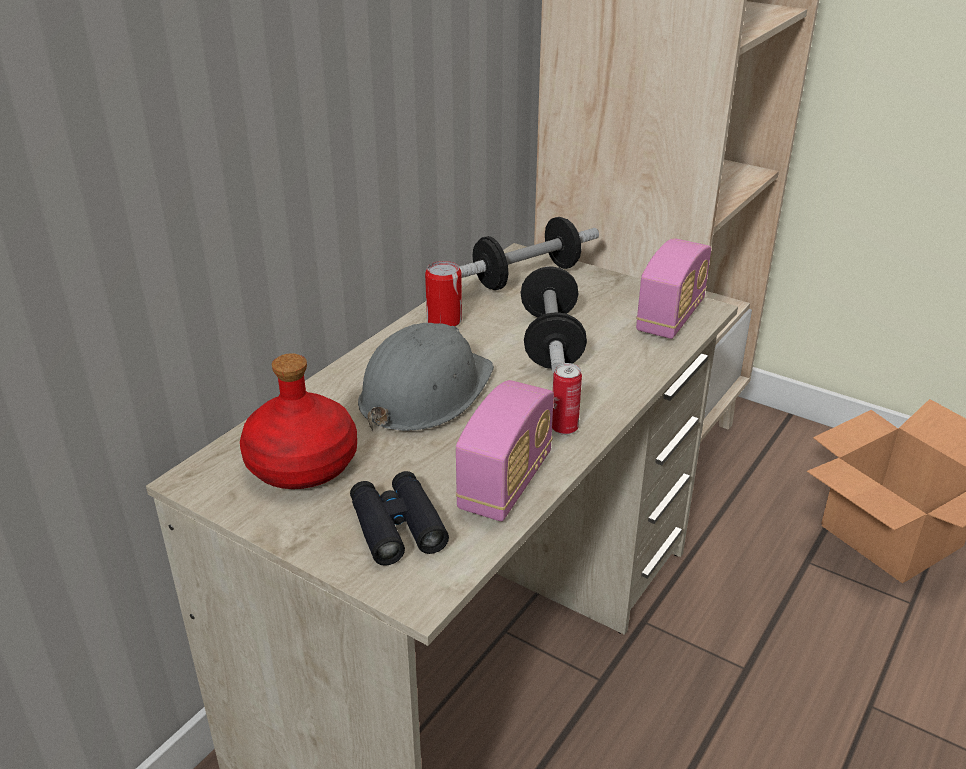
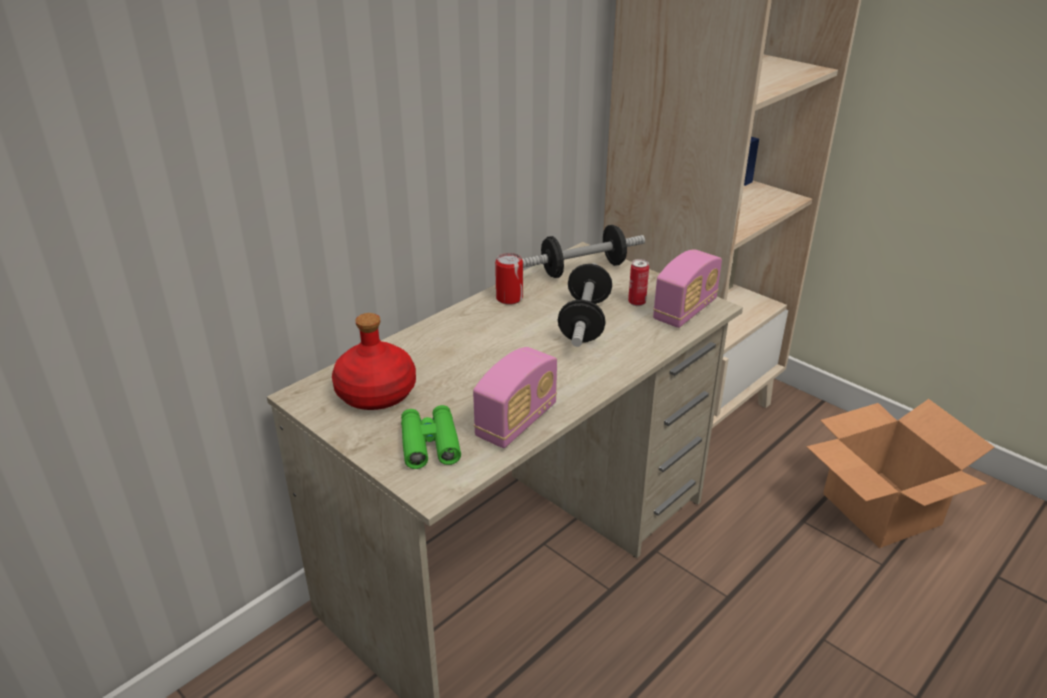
camera: 10 degrees right, 0 degrees up
(397, 527) = (430, 444): black binoculars -> green binoculars
(424, 392) = (478, 350): grey hard hat -> none
(564, 428) = (573, 387): can -> can (637, 302)

